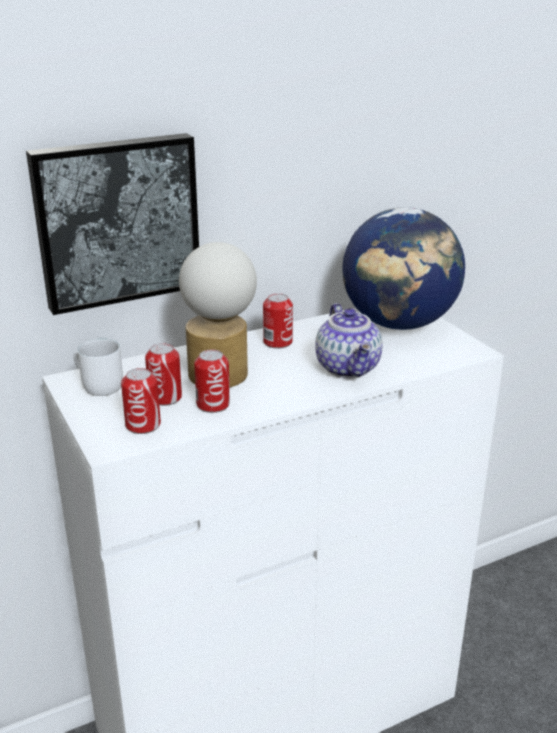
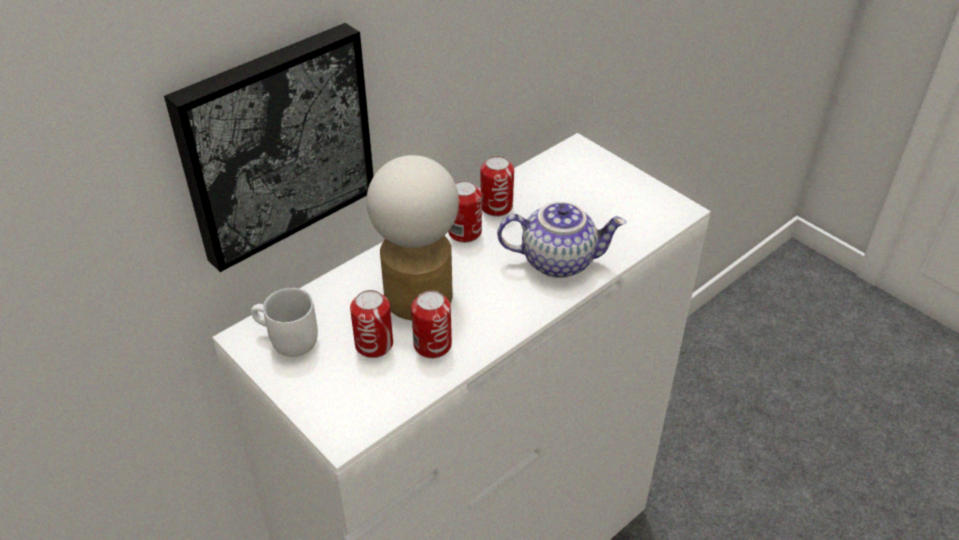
camera: 15 degrees left, 15 degrees up
(143, 425) = (367, 392): can -> can (496, 206)
(349, 368) = (558, 260): teapot -> teapot turned 60 degrees counterclockwise
(399, 324) = (586, 180): globe -> none

